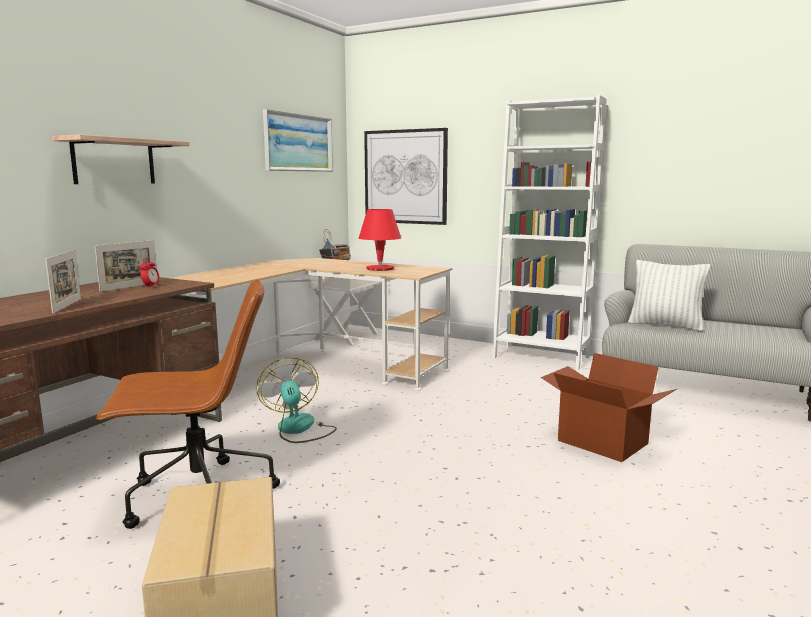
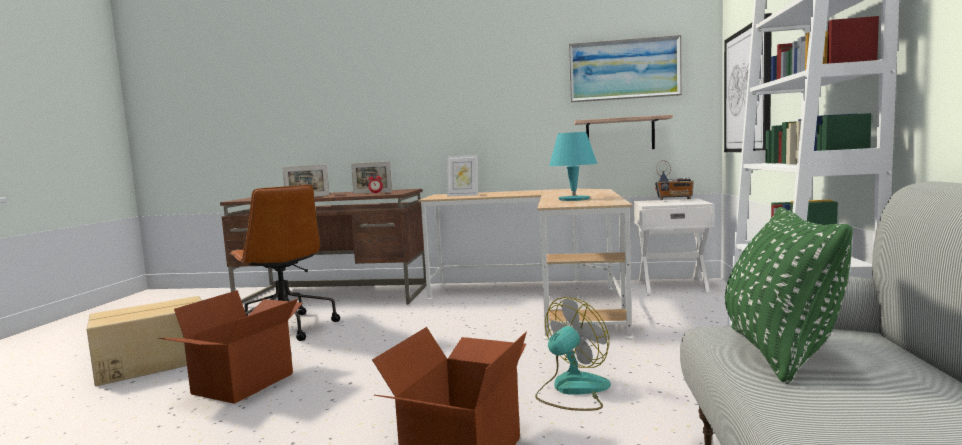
camera: 70 degrees right, 5 degrees down
(114, 161) = (411, 108): shelf -> shelf (620, 135)
(221, 278) = (463, 195): none -> picture frame
(299, 429) = (407, 324): fan -> fan (572, 390)
(380, 268) = (574, 199): red table lamp -> turquoise table lamp
(395, 523) = (244, 384): none -> cardboard box
(665, 325) = (778, 353): white pillow -> green pillow

